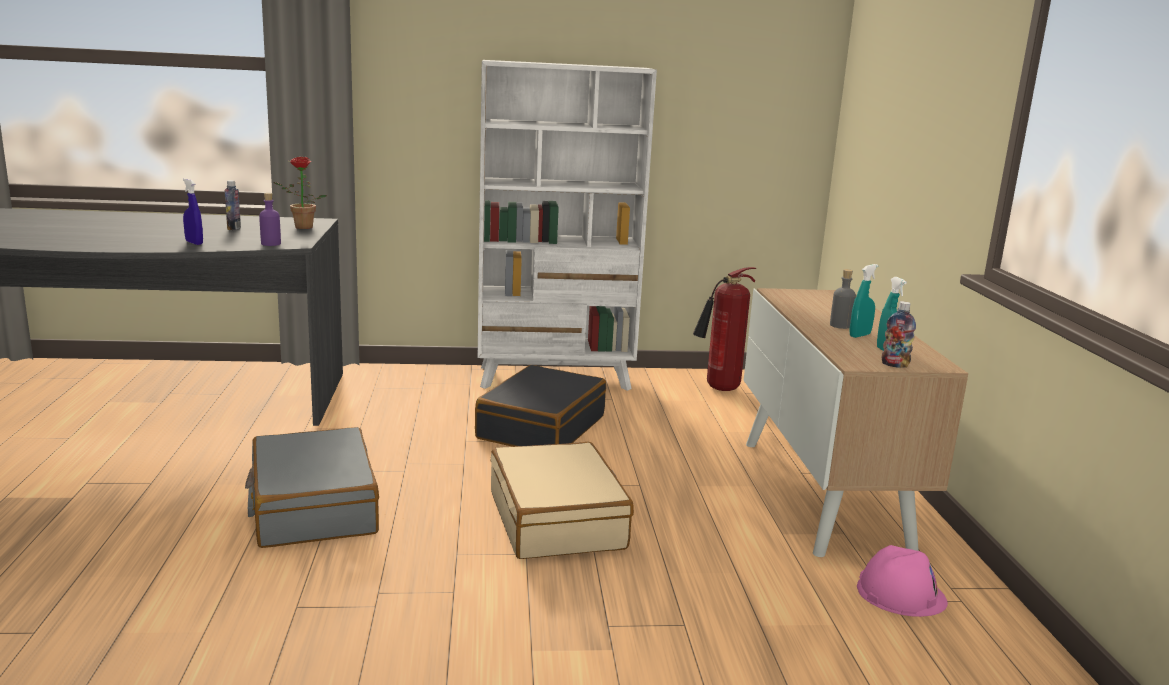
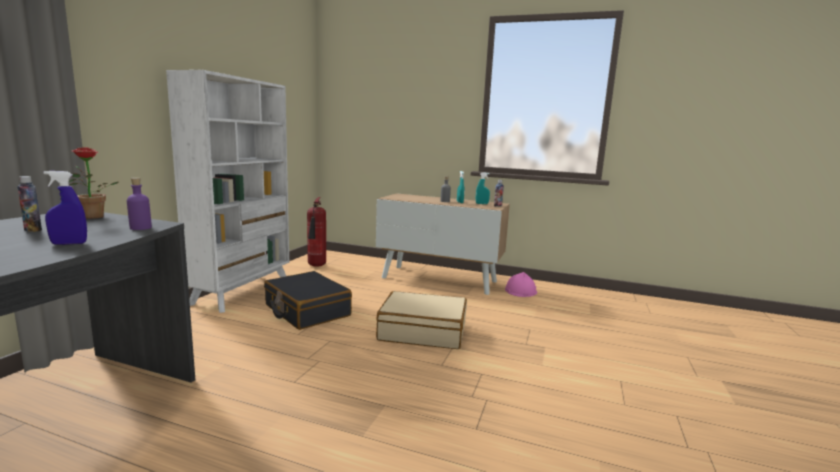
camera: 65 degrees left, 5 degrees down
(313, 507) = (340, 403): grey suitcase -> none

